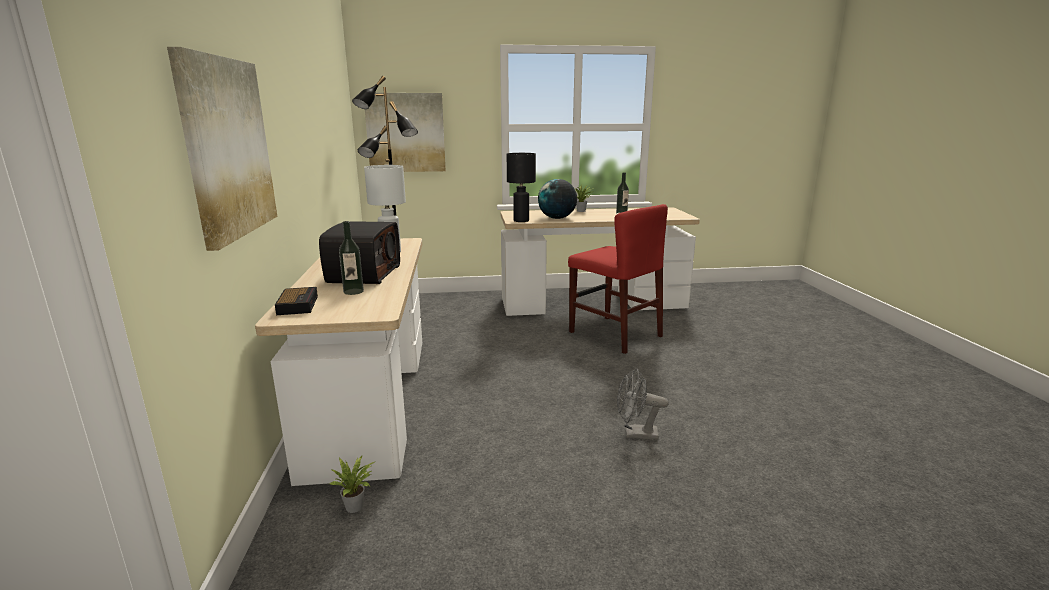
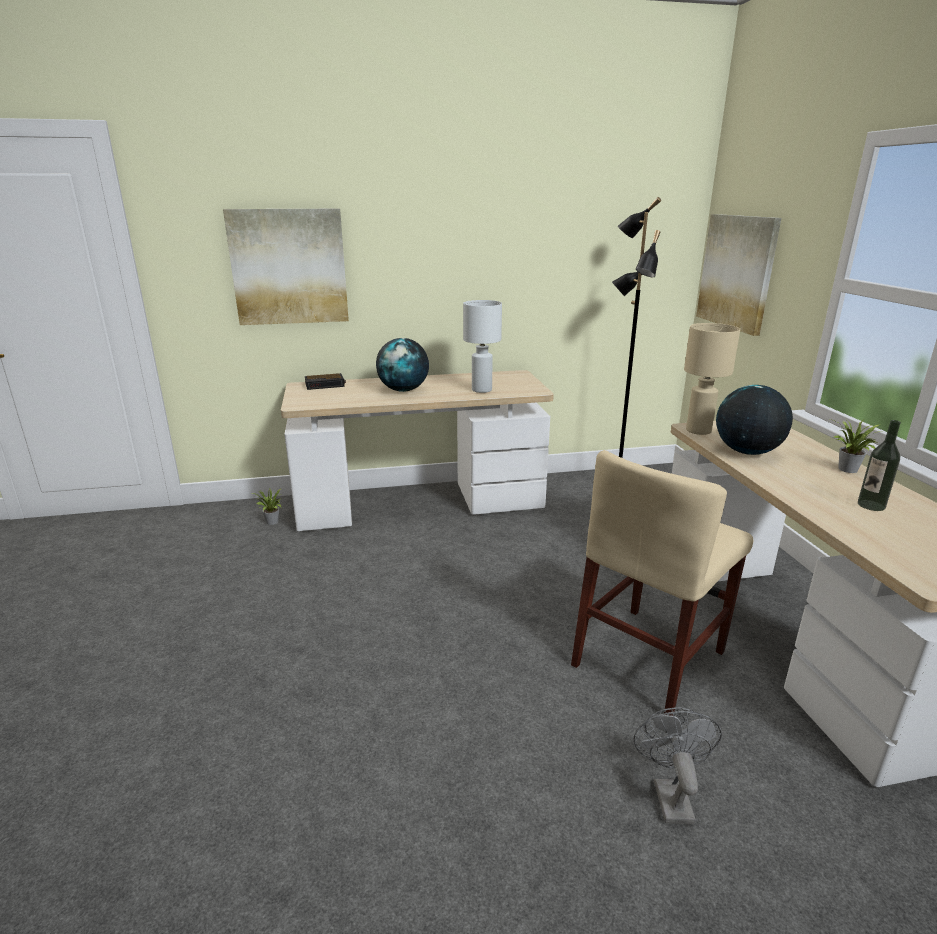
camera: 85 degrees right, 5 degrees up
(353, 291) = (353, 393): bottle -> none
(363, 274) = (403, 390): radio -> globe
(521, 221) = (697, 431): black table lamp -> beige table lamp
(615, 334) = (649, 658): red chair -> beige chair
(635, 434) = (341, 660): grey fan -> grey fan (670, 795)

